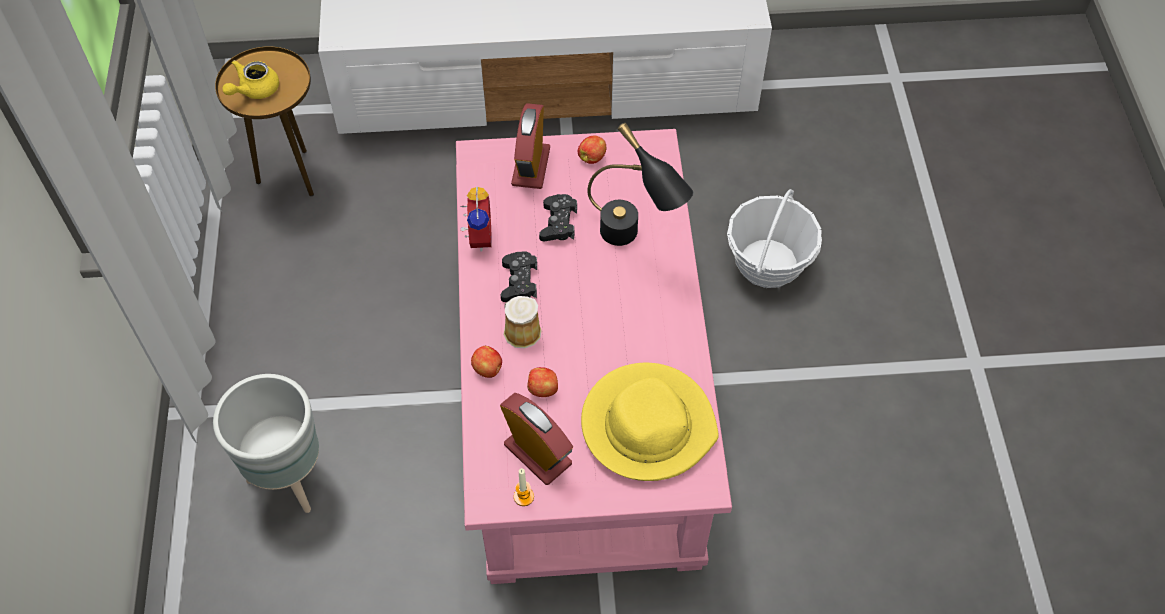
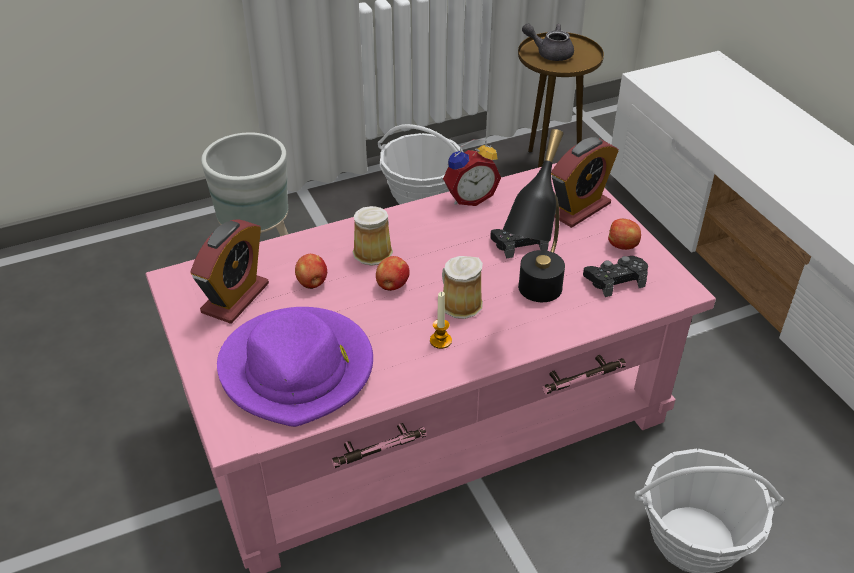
camera: 70 degrees right, 15 degrees down
(254, 90) = (550, 53): yellow teapot -> grey teapot
(278, 301) = (422, 196): none -> basket
(488, 369) = (320, 242): apple -> apple (392, 286)
(519, 281) = (433, 236): black game controller -> black game controller (615, 280)
(523, 496) = (184, 301): candle -> candle (440, 341)
(531, 166) = (578, 208): alarm clock -> alarm clock turned 150 degrees clockwise
(614, 290) = (459, 303): none -> mug
(647, 425) = (298, 369): yellow hat -> purple hat

